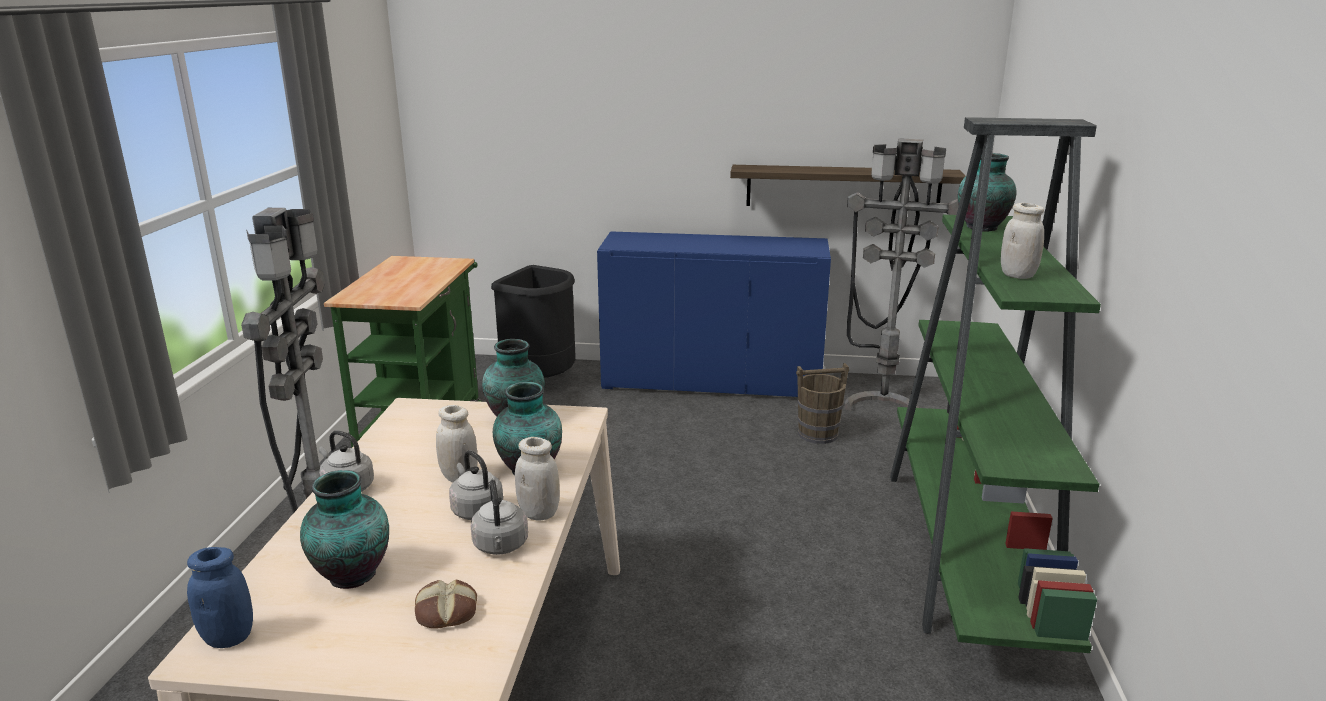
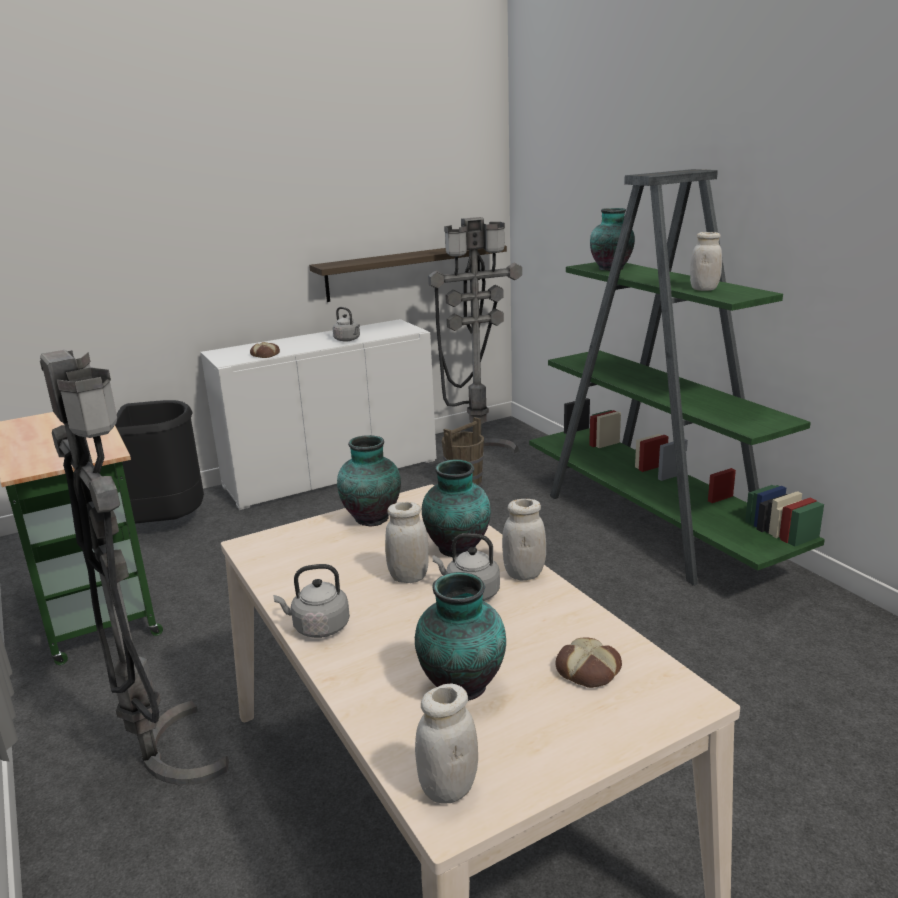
camera: 35 degrees left, 0 degrees up
(228, 637) = (448, 788): blue jar -> white jar
(501, 546) = (540, 608): grey kettle -> grey kettle (348, 340)
(652, 246) = (265, 354): none -> bread
(711, 381) = (331, 473): blue cabinet -> white cabinet

